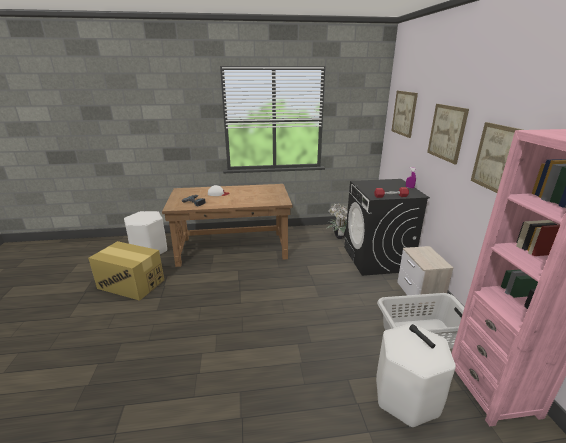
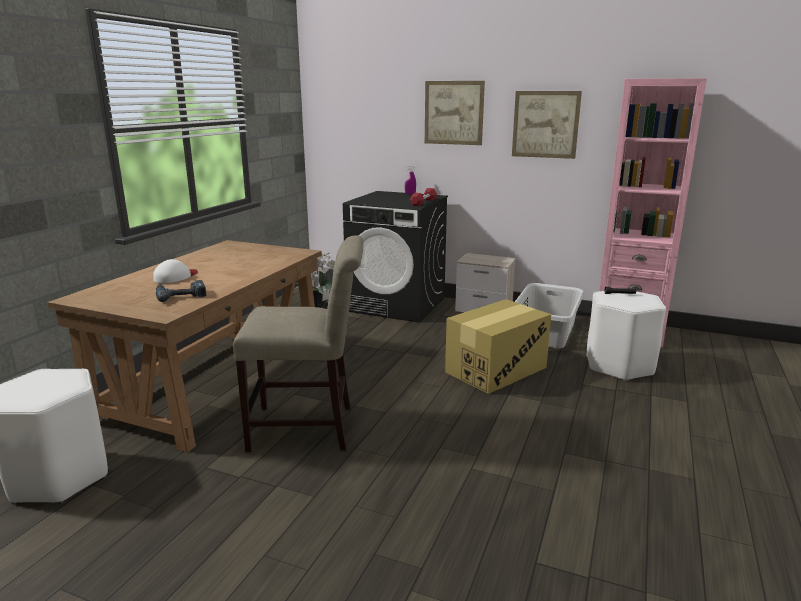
camera: 60 degrees left, 5 degrees down
(131, 284) = (174, 519): cardboard box -> cardboard box (496, 369)
(210, 286) = (308, 428): none -> beige chair
(404, 113) = (353, 102): picture -> none

